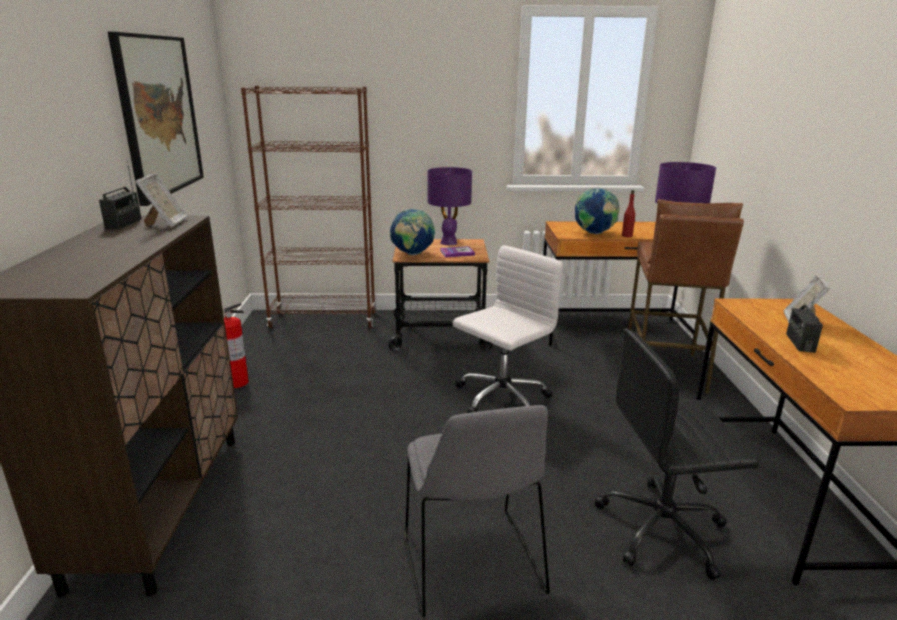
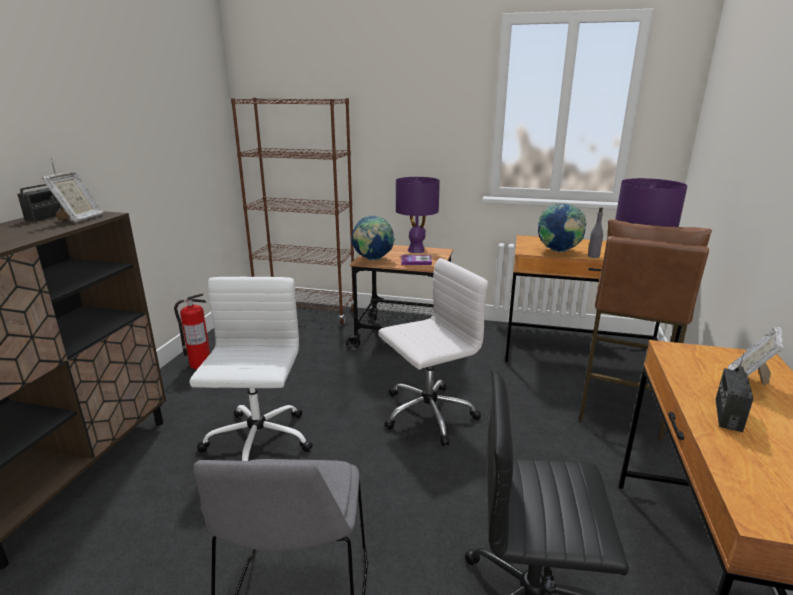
camera: 15 degrees right, 0 degrees up
(159, 116) = (131, 121): picture -> none
(349, 445) = (258, 441): none -> white office chair
(627, 236) = (593, 256): red bottle -> grey bottle

